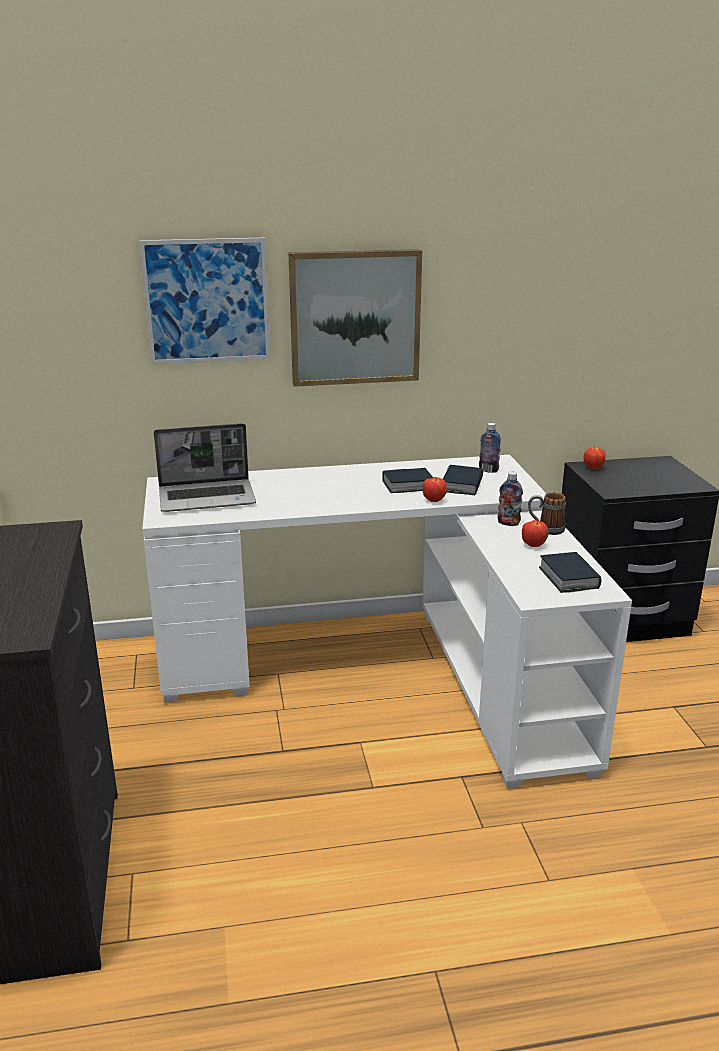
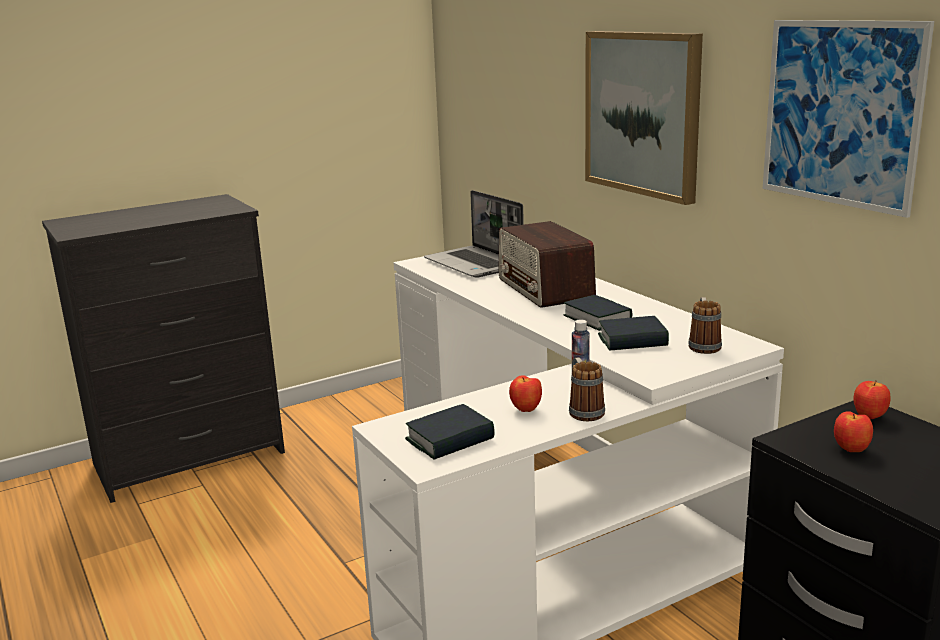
camera: 70 degrees right, 5 degrees down
(207, 301) = (542, 77): picture -> picture (840, 113)
(317, 487) = (545, 289): none -> radio
(434, 501) = (567, 336): apple -> apple (851, 450)
(488, 470) = (703, 345): bottle -> mug

